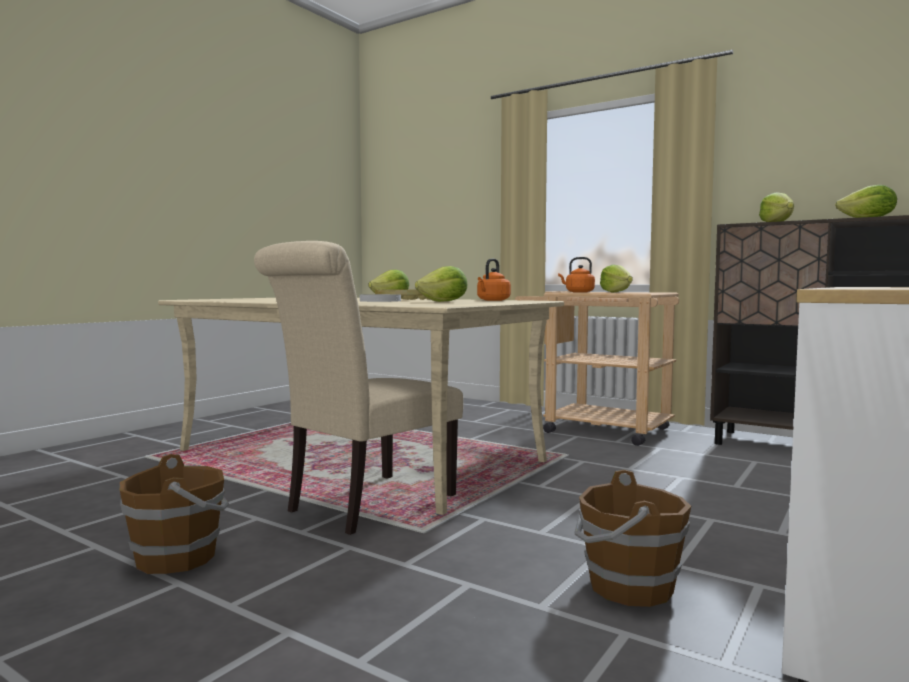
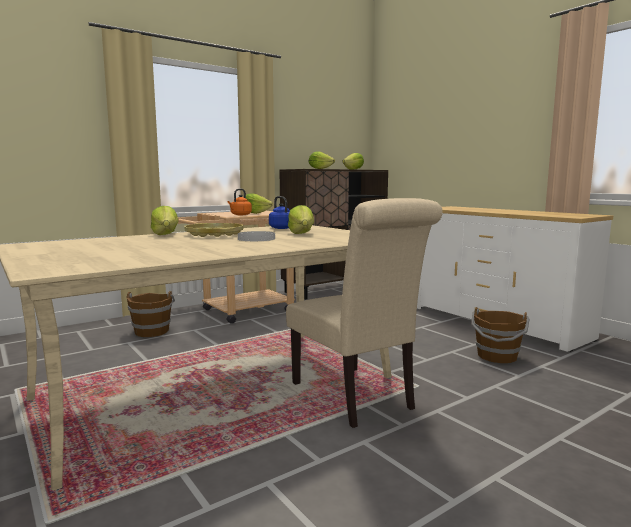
camera: 70 degrees left, 5 degrees up
(179, 557) = (445, 478): brown bucket -> brown bucket (152, 331)
(492, 300) = (282, 228): orange kettle -> blue kettle

